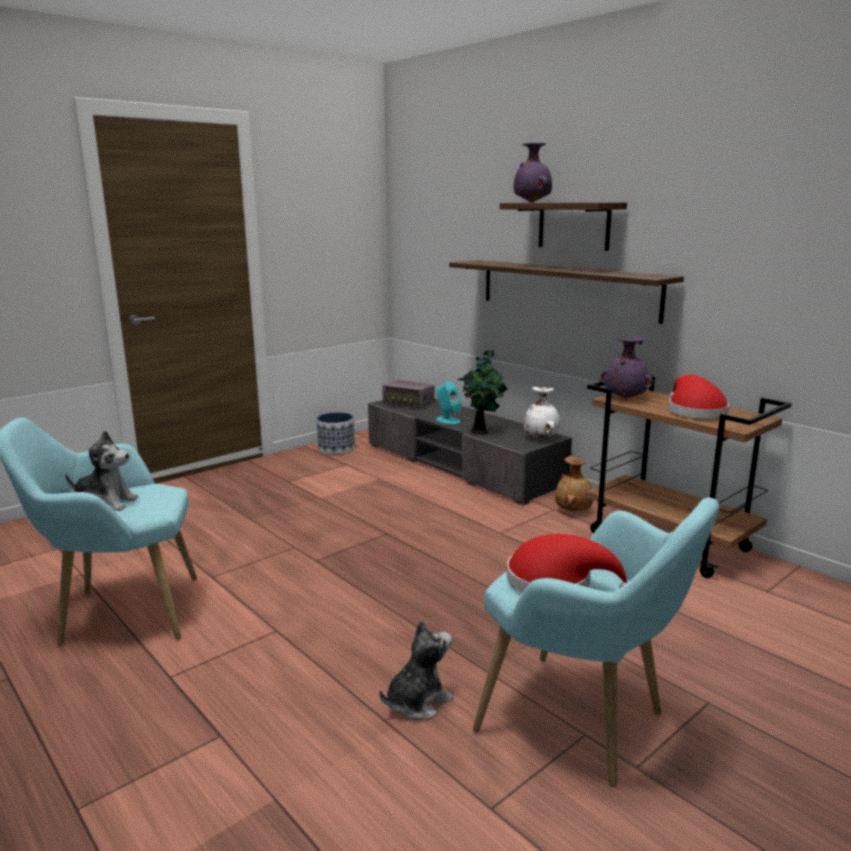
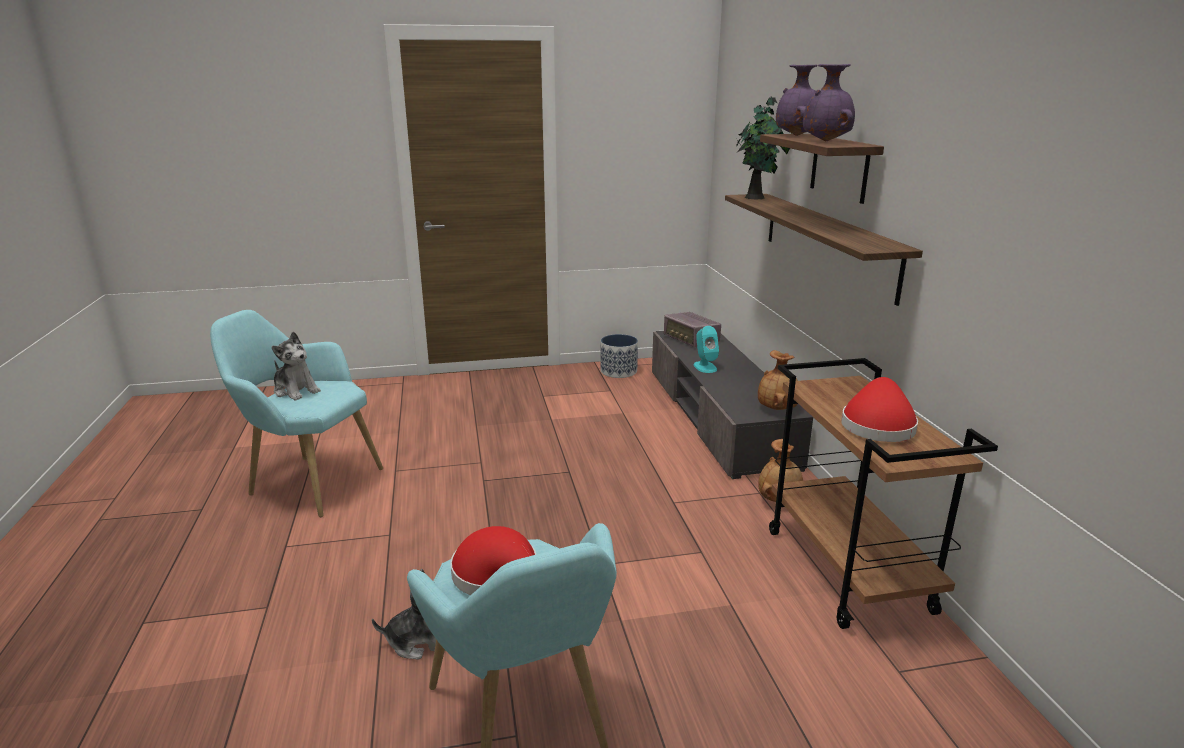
camera: 30 degrees right, 5 degrees up
(481, 431) = (722, 387): potted plant -> potted plant (756, 197)
(541, 437) = (777, 409): white vase -> brown vase
(625, 398) = (823, 389): purple vase -> purple vase (826, 141)

